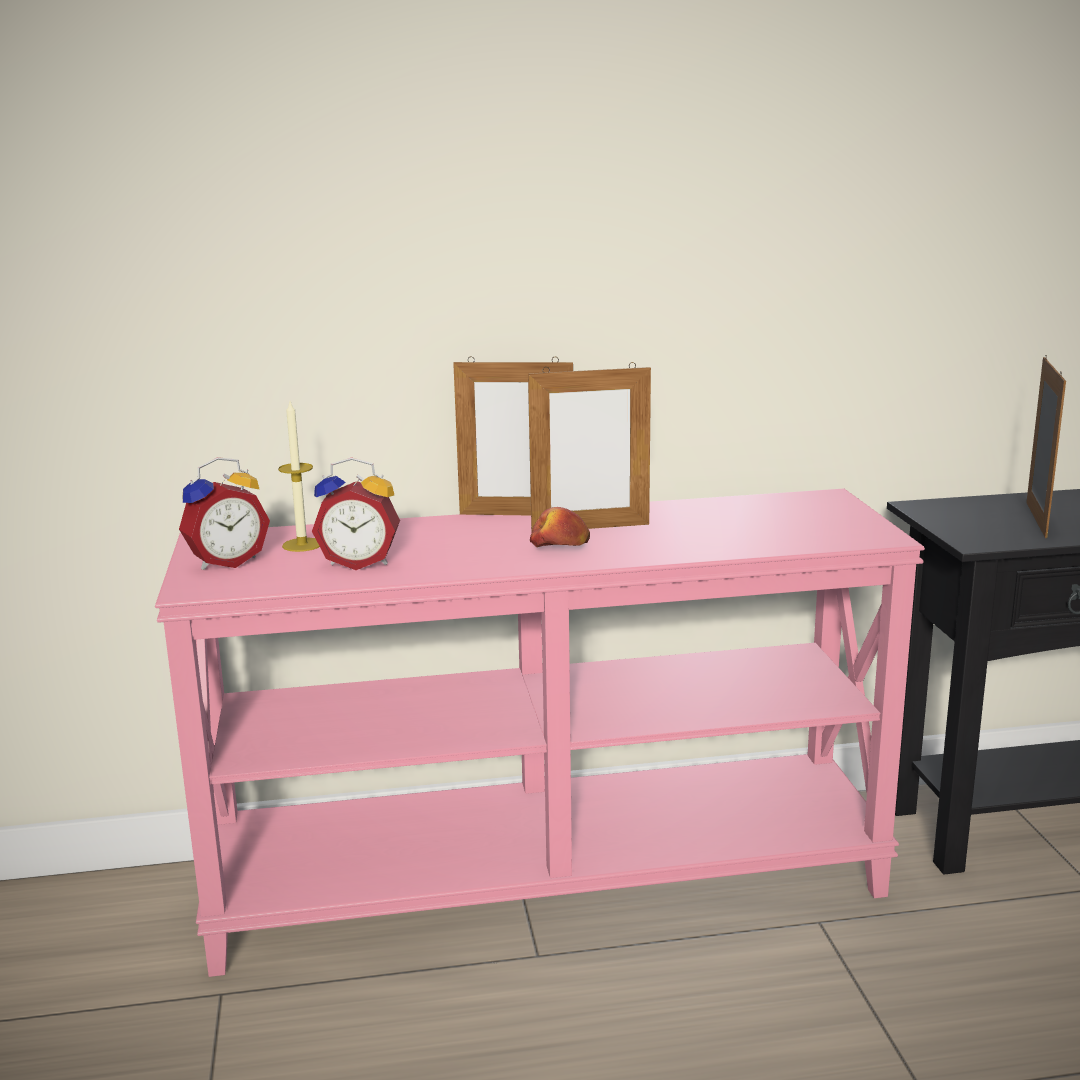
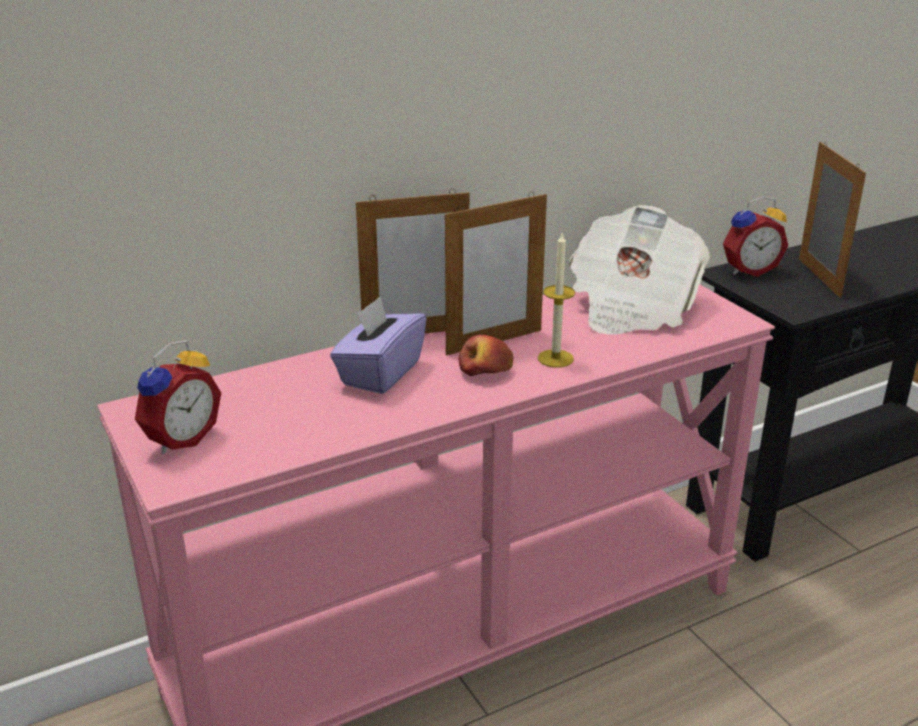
camera: 20 degrees left, 10 degrees up
(302, 545) = (240, 403): candle -> candle (555, 358)
(360, 562) = (315, 418): alarm clock -> alarm clock (748, 270)
(453, 538) = (380, 373): none -> purple tissue box
(769, 515) = (632, 306): none -> newspaper

